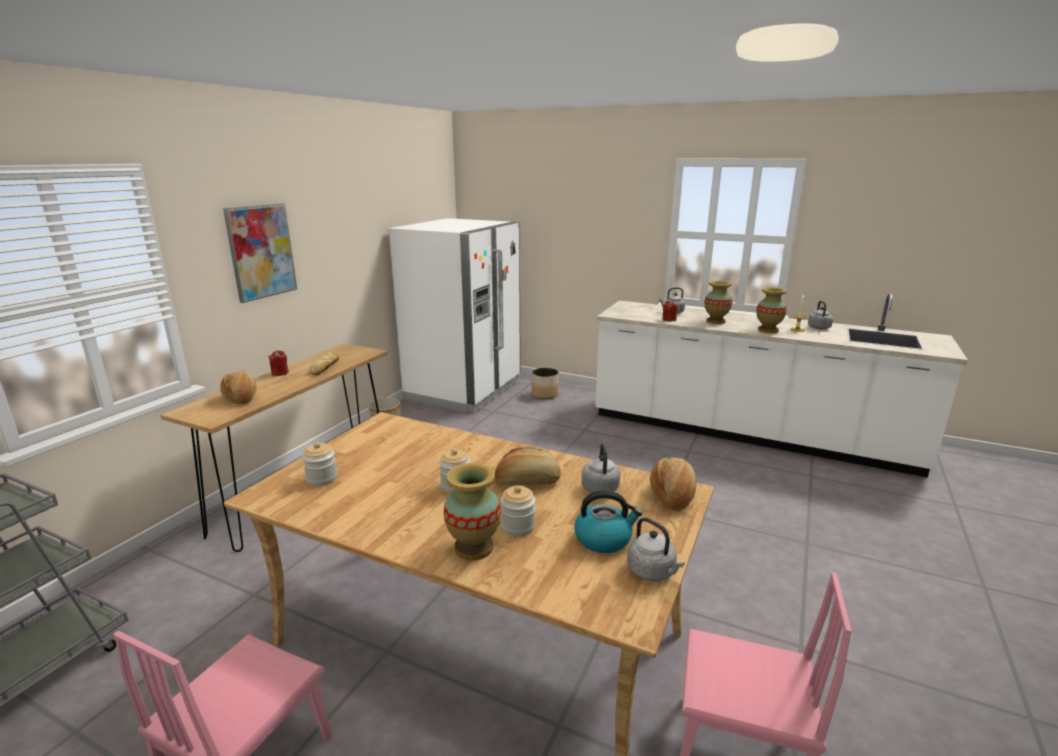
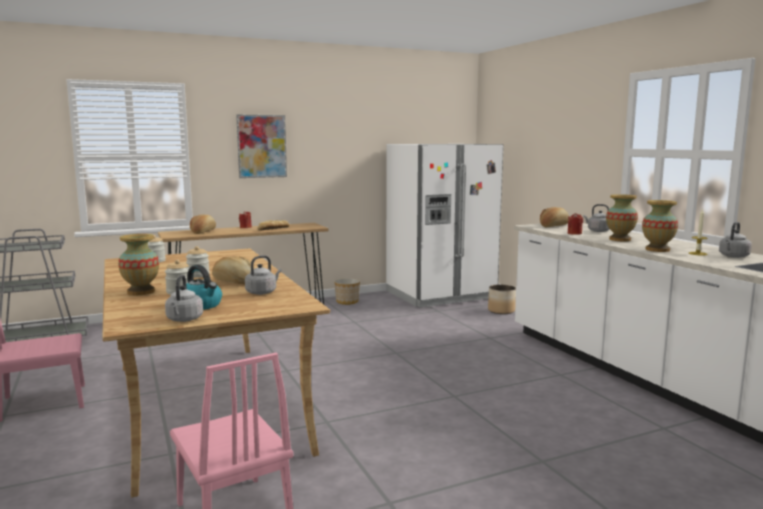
camera: 40 degrees right, 10 degrees down
(673, 495) = (290, 304): bread -> bread (554, 226)

